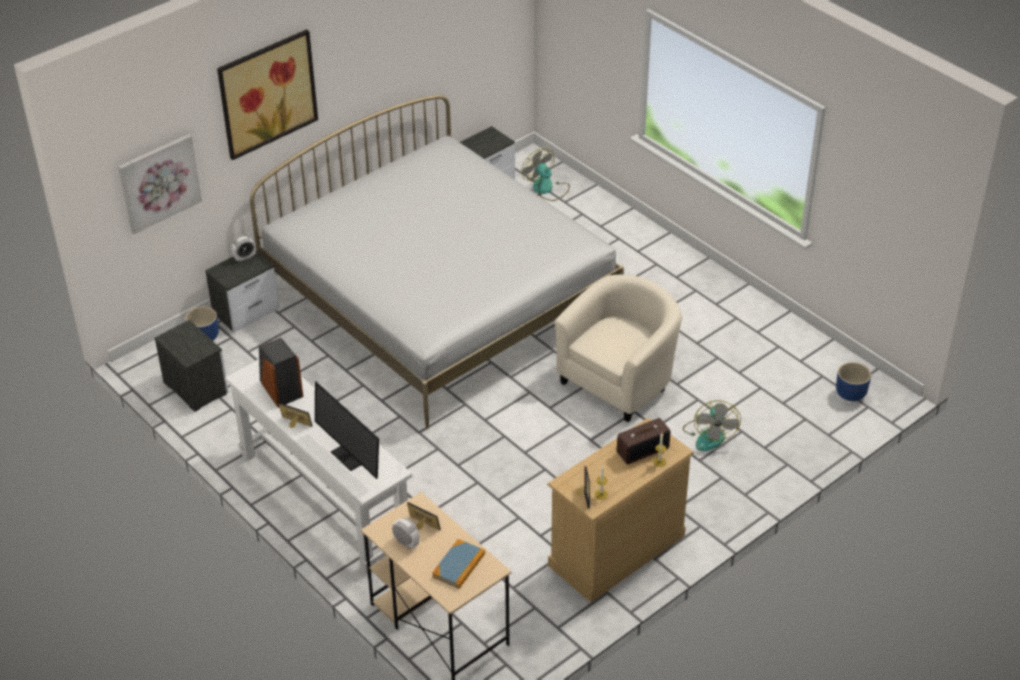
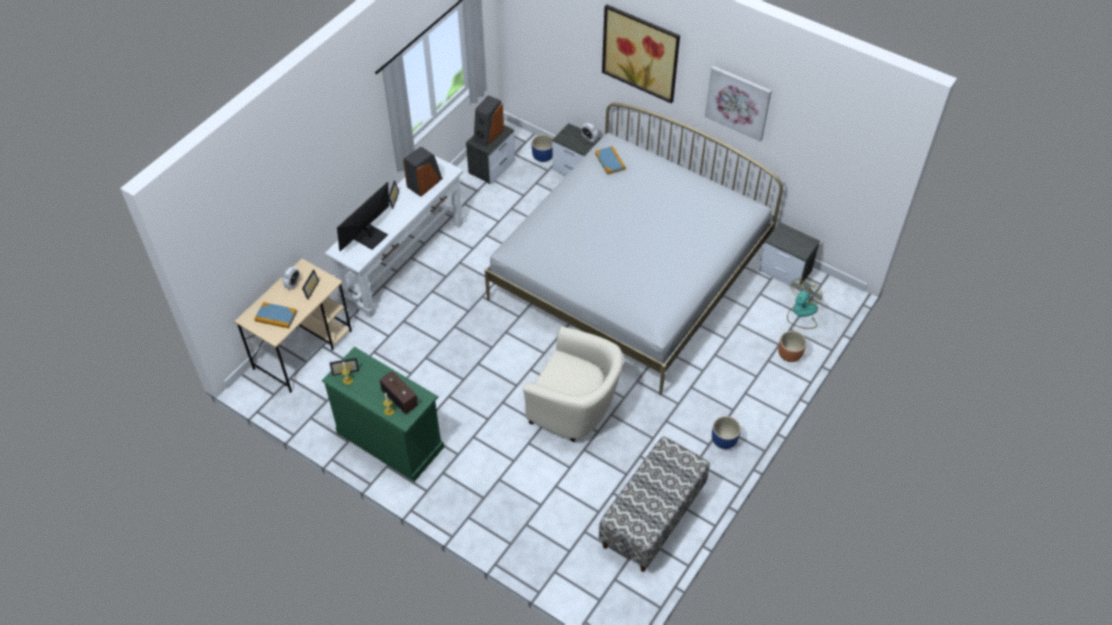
camera: 75 degrees right, 10 degrees up
(159, 182) = (553, 42): picture -> picture (738, 102)
(185, 344) = (488, 135): none -> speaker
(321, 229) = (610, 161): none -> book
(598, 209) = (790, 354): none -> brown planter
(616, 550) = (390, 439): beige dresser -> green dresser
(709, 435) = (529, 482): fan -> none
(777, 349) = (652, 518): none -> bench
(850, 394) = (612, 583): blue planter -> blue planter (724, 440)

